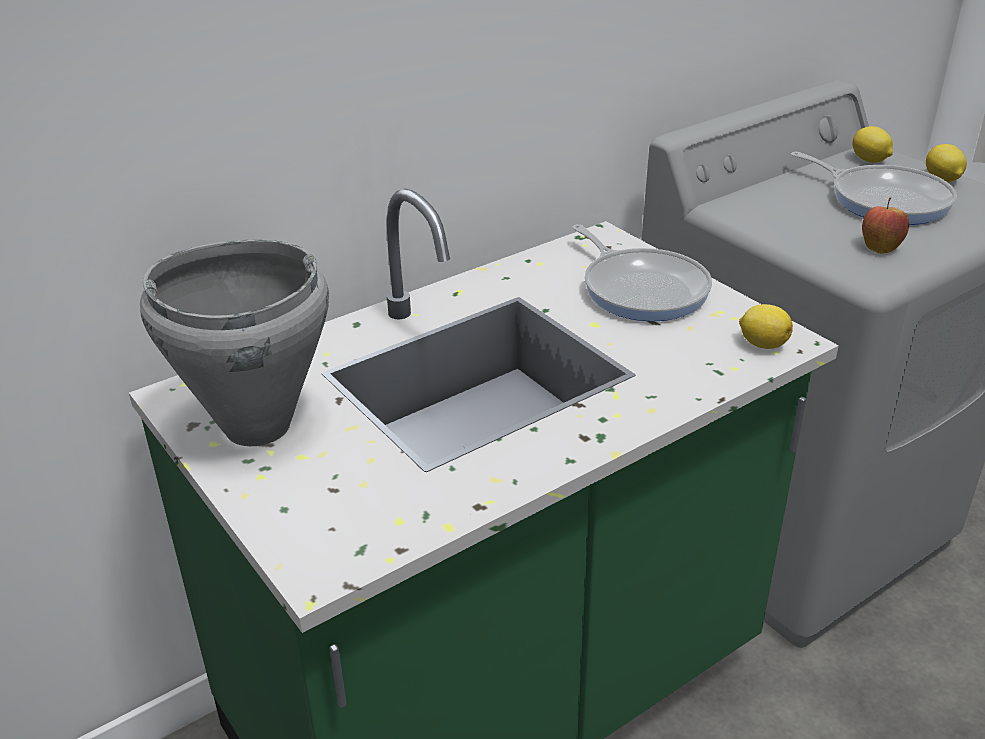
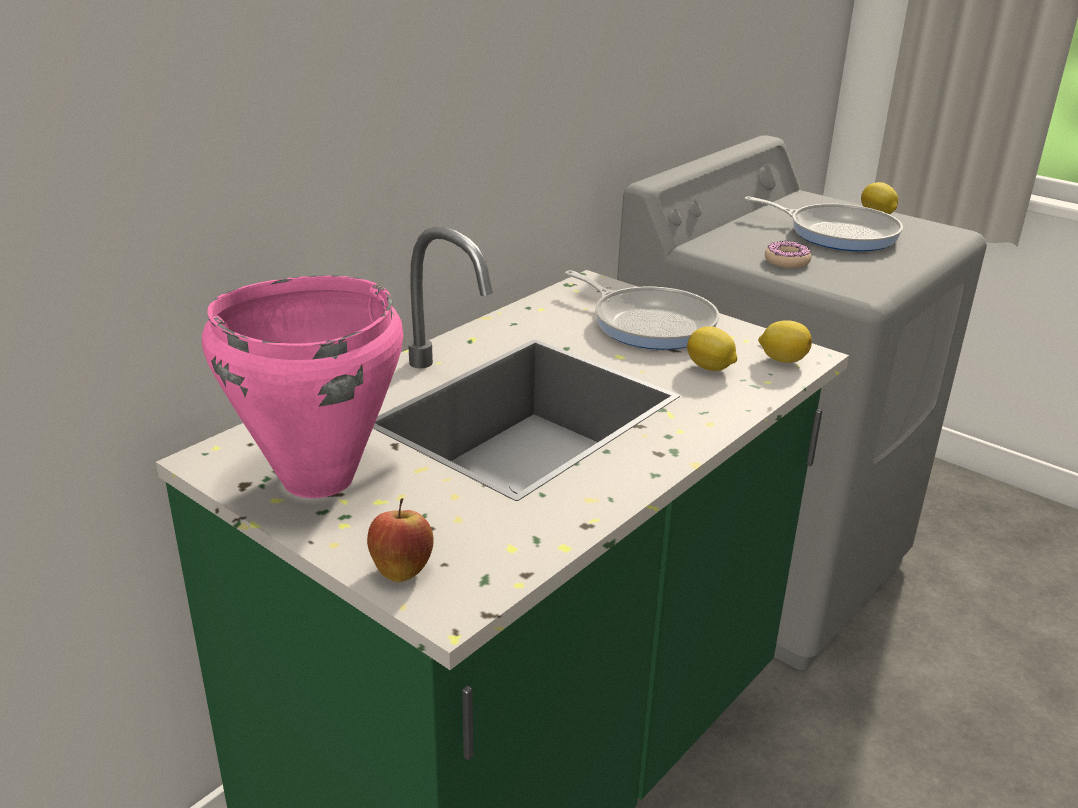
camera: 15 degrees left, 5 degrees down
(256, 426) = (316, 478): grey cooking pot -> pink cooking pot
(809, 231) = (787, 261): none -> donut
(870, 161) = (808, 204): lemon -> lemon (710, 368)
(880, 248) = (854, 270): apple -> apple (401, 569)

